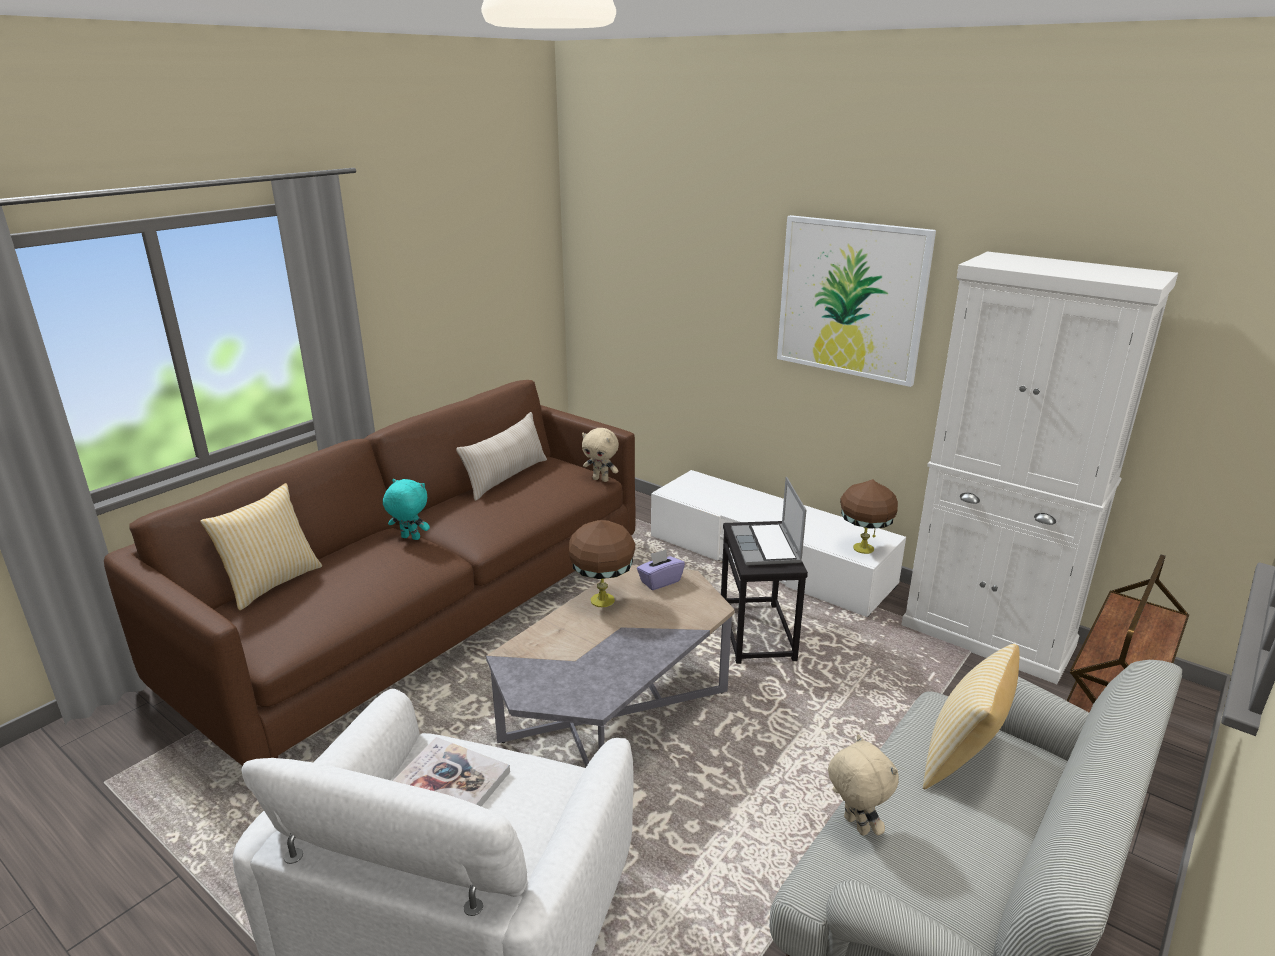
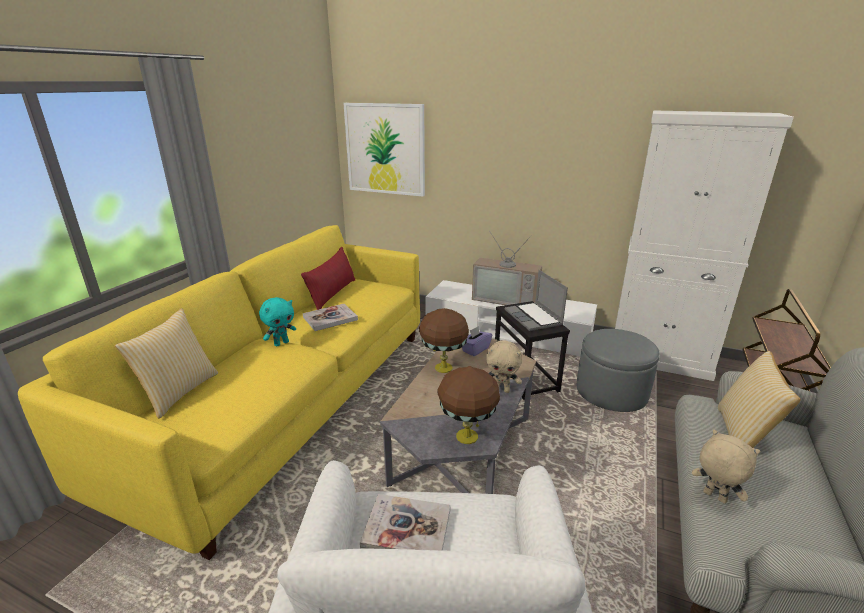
camera: 15 degrees left, 0 degrees up
(409, 538) = (281, 343): turquoise plush toy -> turquoise plush toy turned 135 degrees clockwise
(425, 617) = (289, 402): brown sofa -> yellow sofa
(484, 513) = (330, 318): none -> book
(506, 477) = (332, 294): beige pillow -> red pillow
(601, 479) = (399, 289): beige plush toy -> beige plush toy (501, 390)
(768, 511) = (506, 299): none -> television
(851, 299) = (556, 152): picture -> picture (385, 149)
(863, 549) = (577, 314): brown table lamp -> brown table lamp (466, 437)
(877, 673) = (611, 391): none -> grey ottoman

